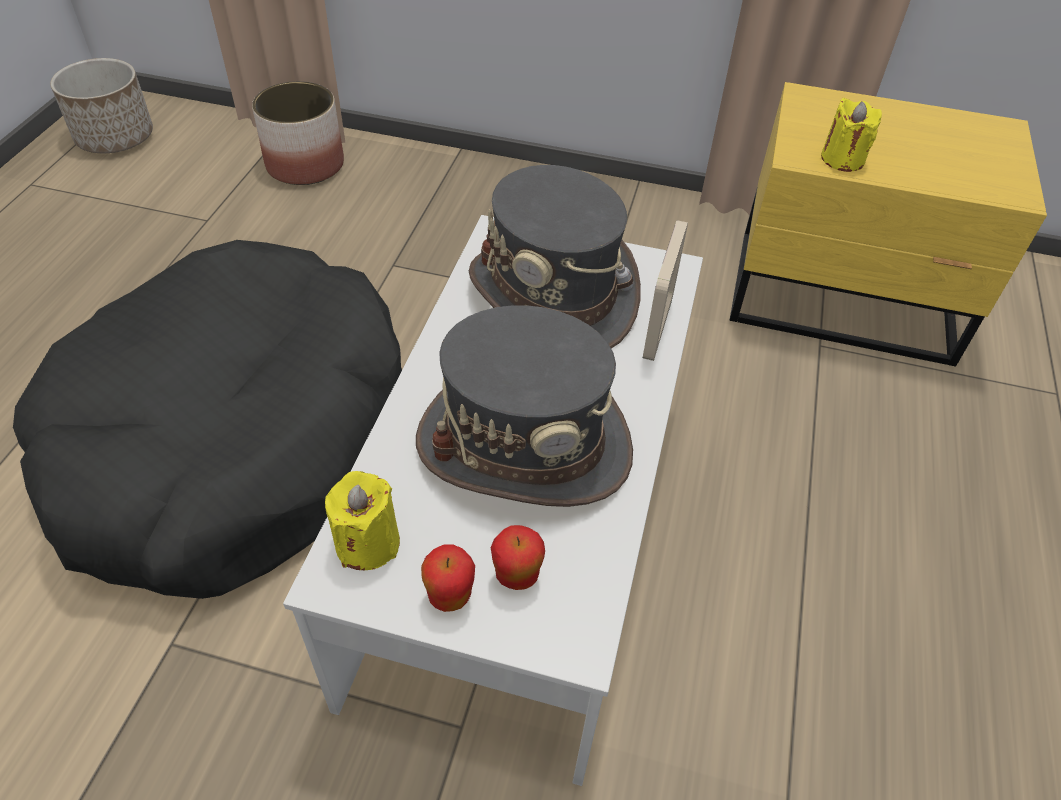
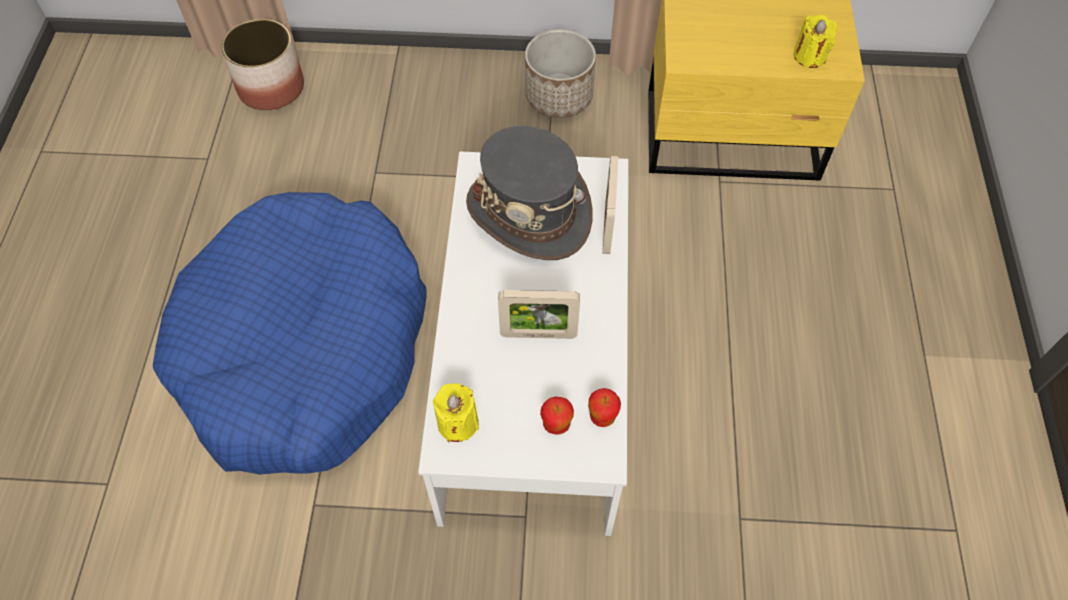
camera: 10 degrees left, 10 degrees up
(116, 137) = (94, 89): planter -> planter (559, 96)
(237, 442) = (305, 349): black dog bed -> blue dog bed
(450, 596) = (519, 446): apple -> apple (602, 416)
(524, 444) = (538, 334): grey hat -> picture frame
(842, 159) = (716, 55): yellow candle -> yellow candle (809, 56)

